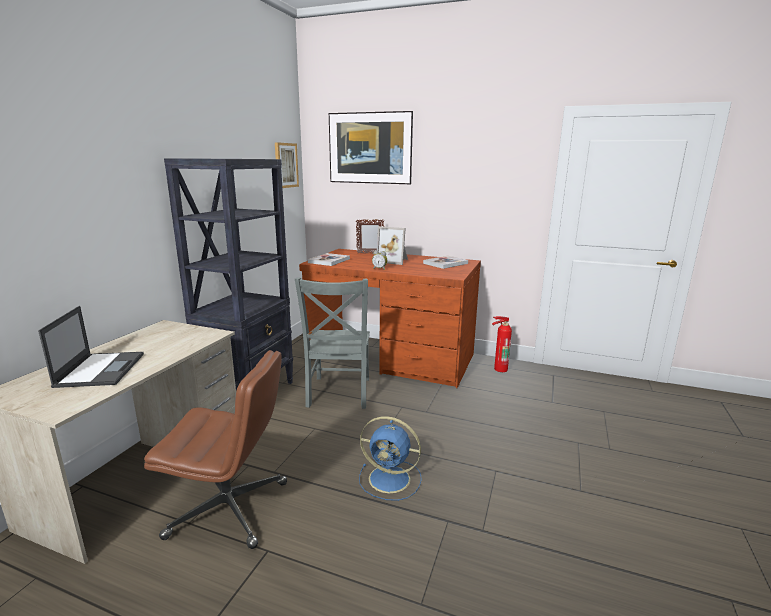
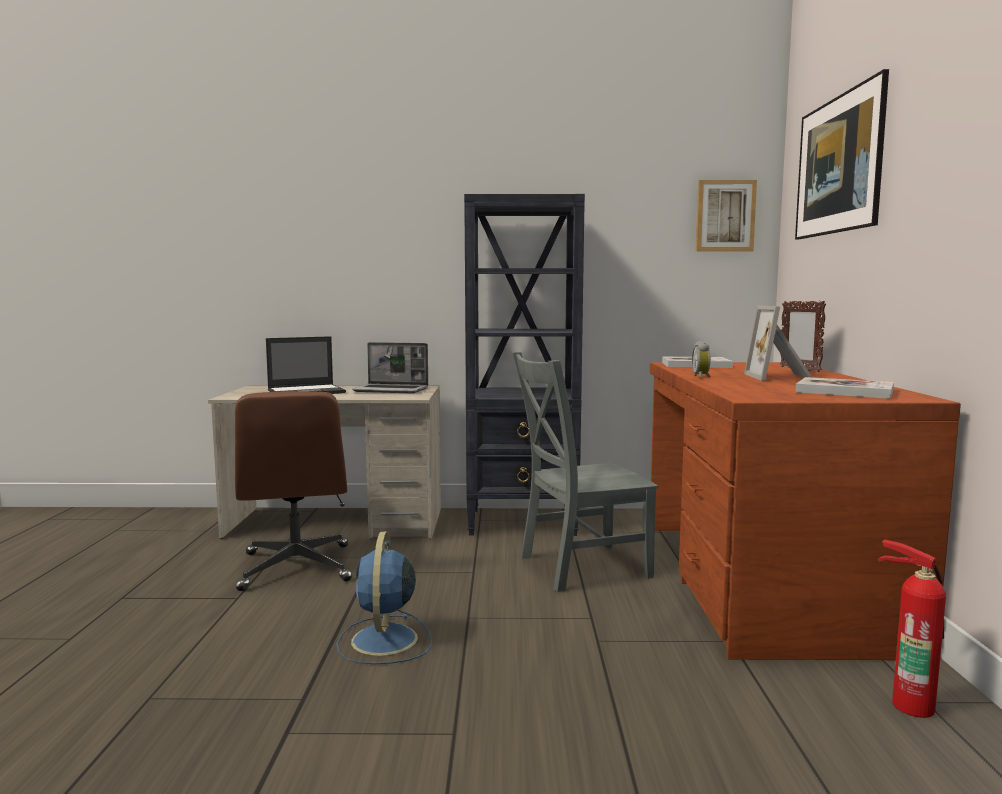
camera: 70 degrees right, 10 degrees down
(162, 337) = (392, 390): none -> laptop

